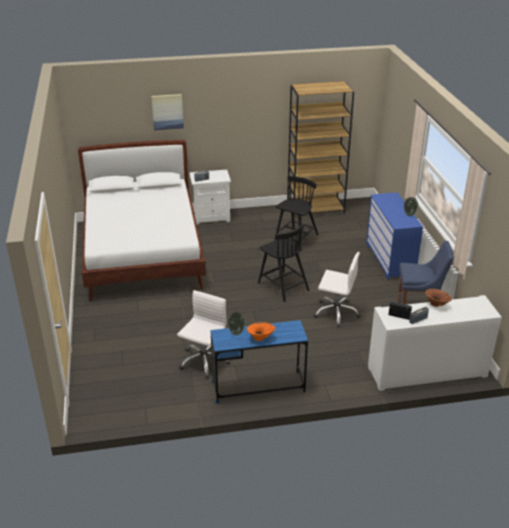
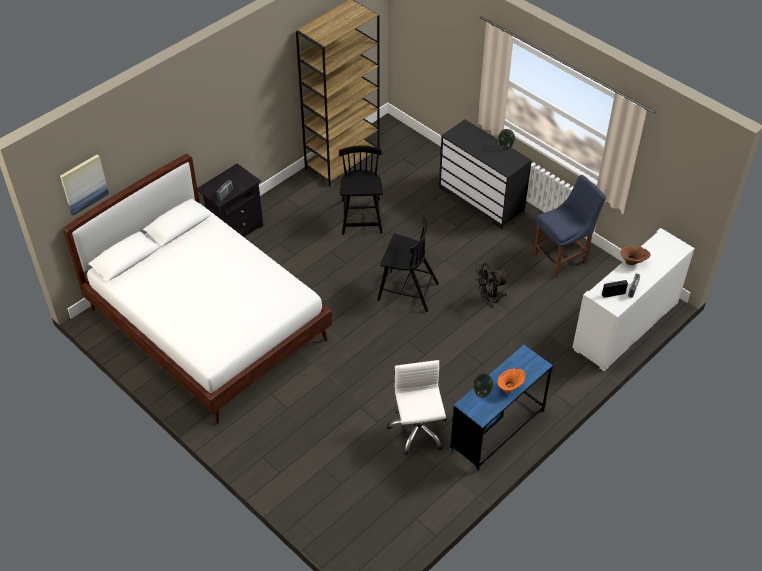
camera: 35 degrees left, 15 degrees up
(167, 111) = (162, 129): picture -> picture (83, 184)
(211, 217) = (235, 229): white nightstand -> black nightstand
(336, 312) = (489, 298): white office chair -> black fan
(390, 259) = (481, 199): blue dresser -> black dresser

